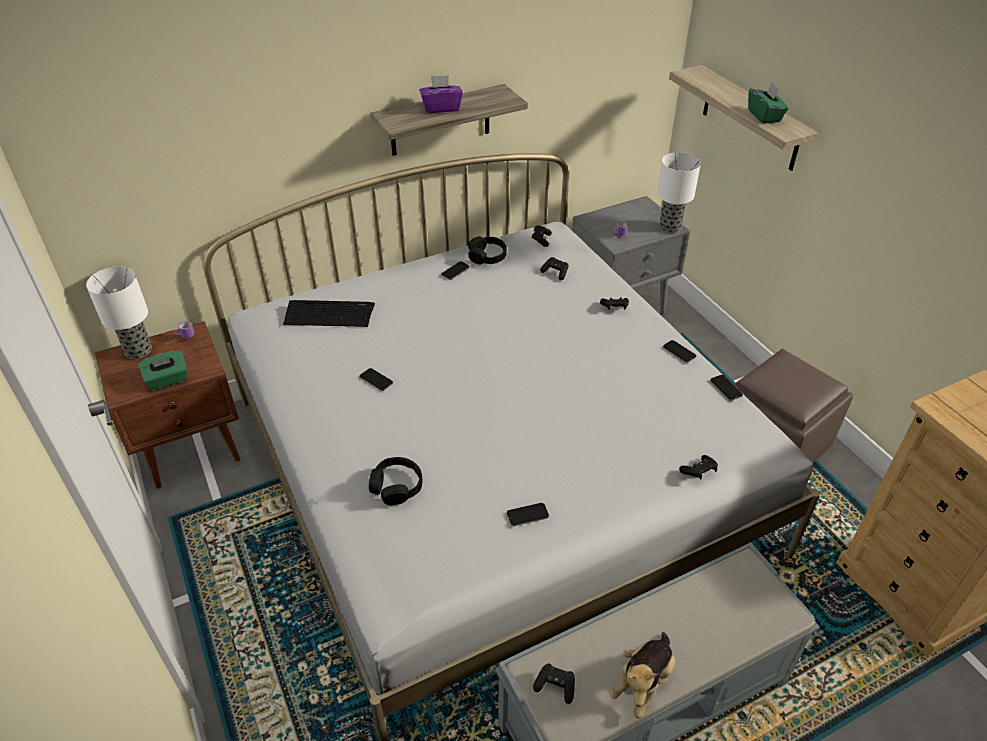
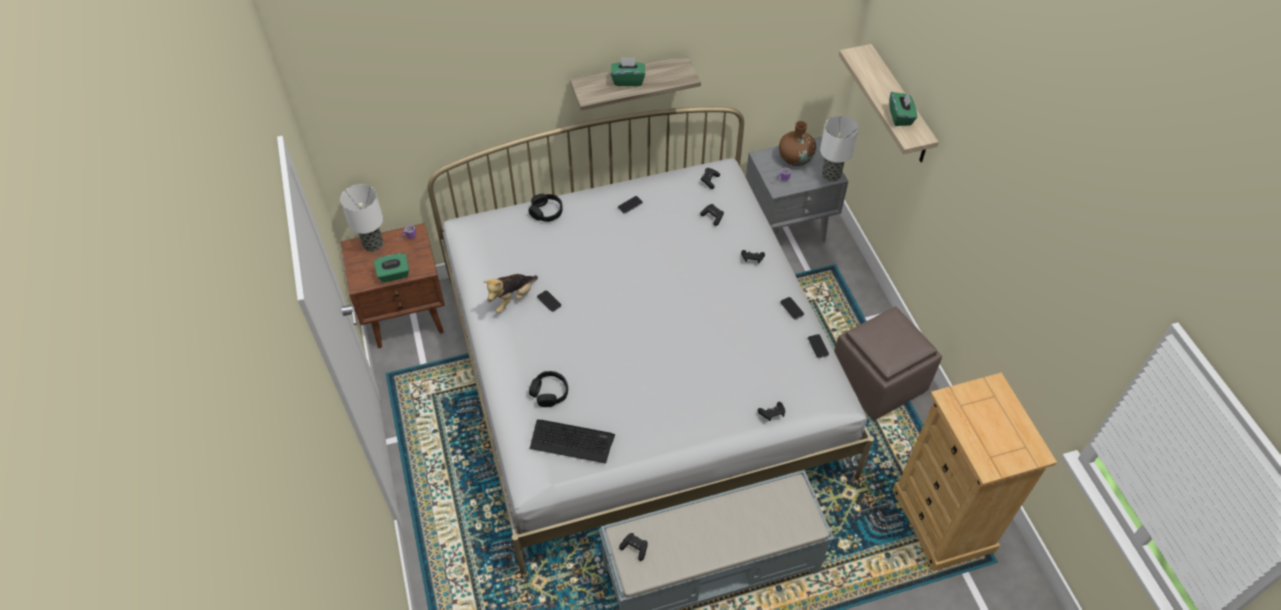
camera: 10 degrees right, 10 degrees up
(329, 314) = (521, 235): keyboard -> keyboard (572, 441)
(441, 108) = (628, 80): purple tissue box -> green tissue box
(487, 256) = (659, 193): black headphones -> black headphones (546, 212)
(527, 515) = (637, 429): phone -> none
(625, 217) = (795, 158): none -> brown vase
(643, 682) = (694, 555): plush toy -> plush toy (512, 299)

